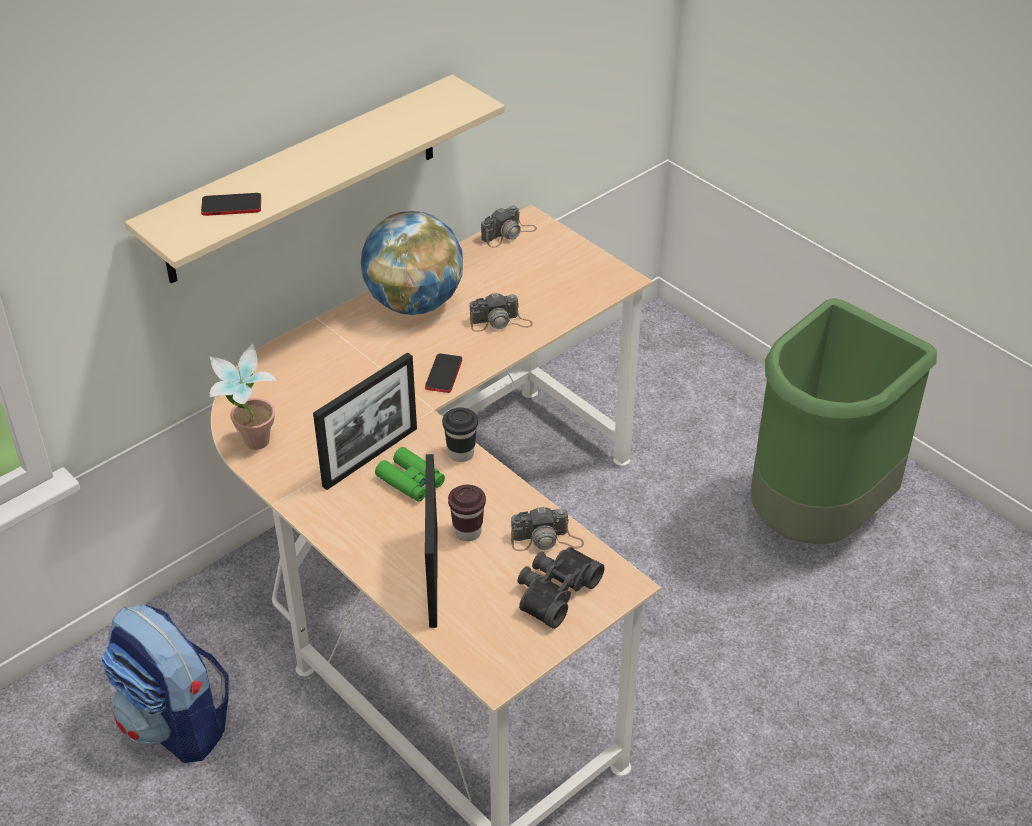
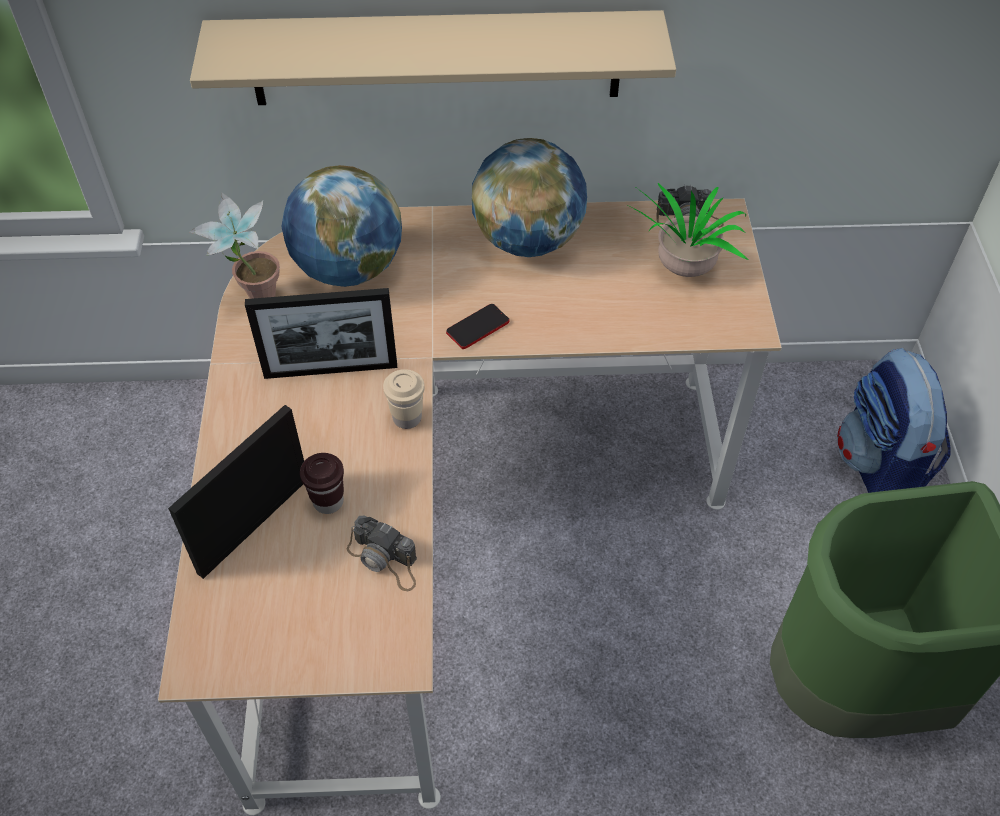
camera: 40 degrees right, 10 degrees up
(176, 723) = (155, 493): backpack -> backpack (879, 464)
(231, 205) = (300, 49): phone -> none
(302, 389) = (348, 269): none -> globe
(411, 481) = (337, 416): green binoculars -> none
(461, 454) = (407, 418): black cup -> beige cup
(500, 322) = (584, 305): camera -> none
(542, 268) = (682, 271): none -> potted plant
(554, 591) = (333, 619): black binoculars -> none

